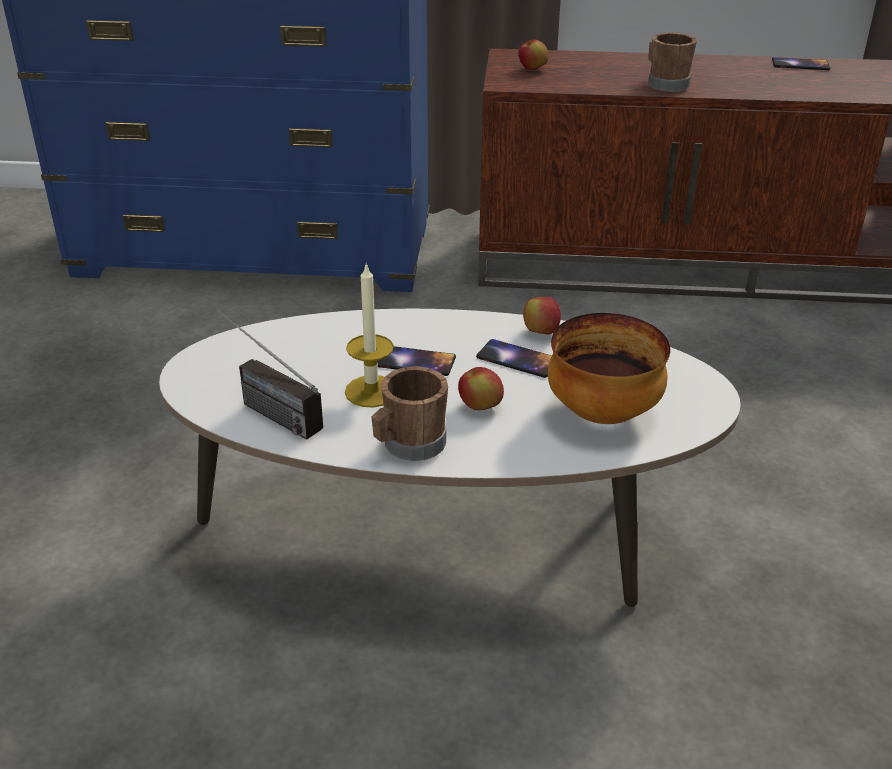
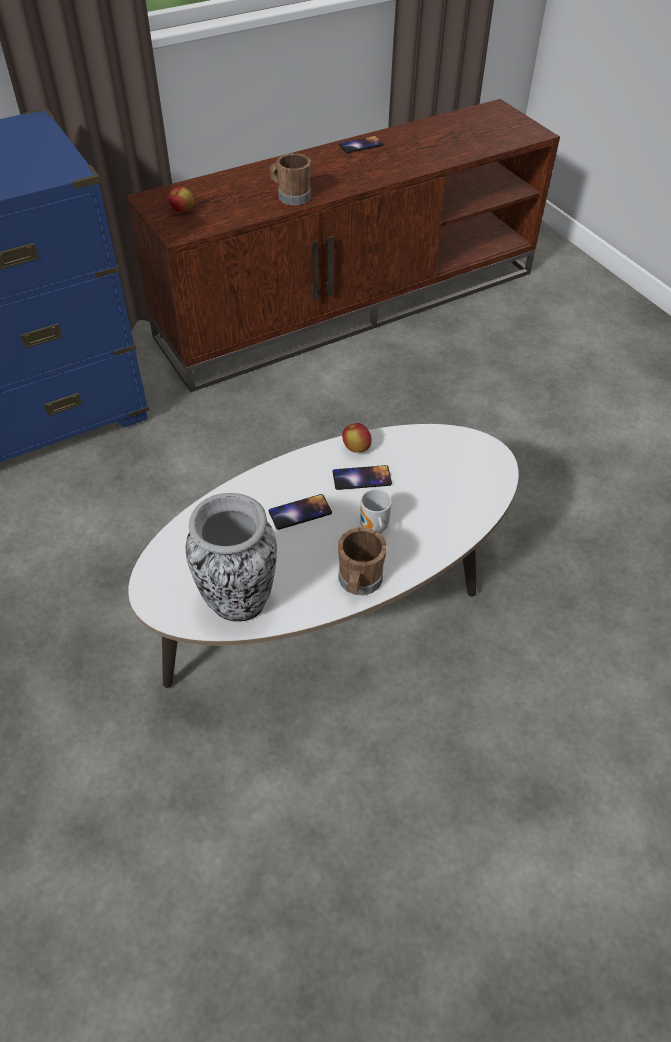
camera: 35 degrees left, 15 degrees up
(263, 408) = (239, 602): radio -> vase
(371, 391) = (296, 551): candle -> none
(480, 407) = (373, 528): apple -> mug
(604, 413) = (447, 496): bowl -> none

